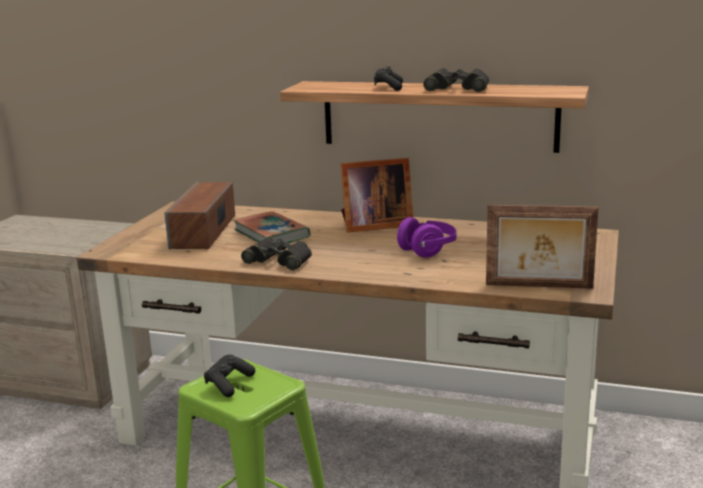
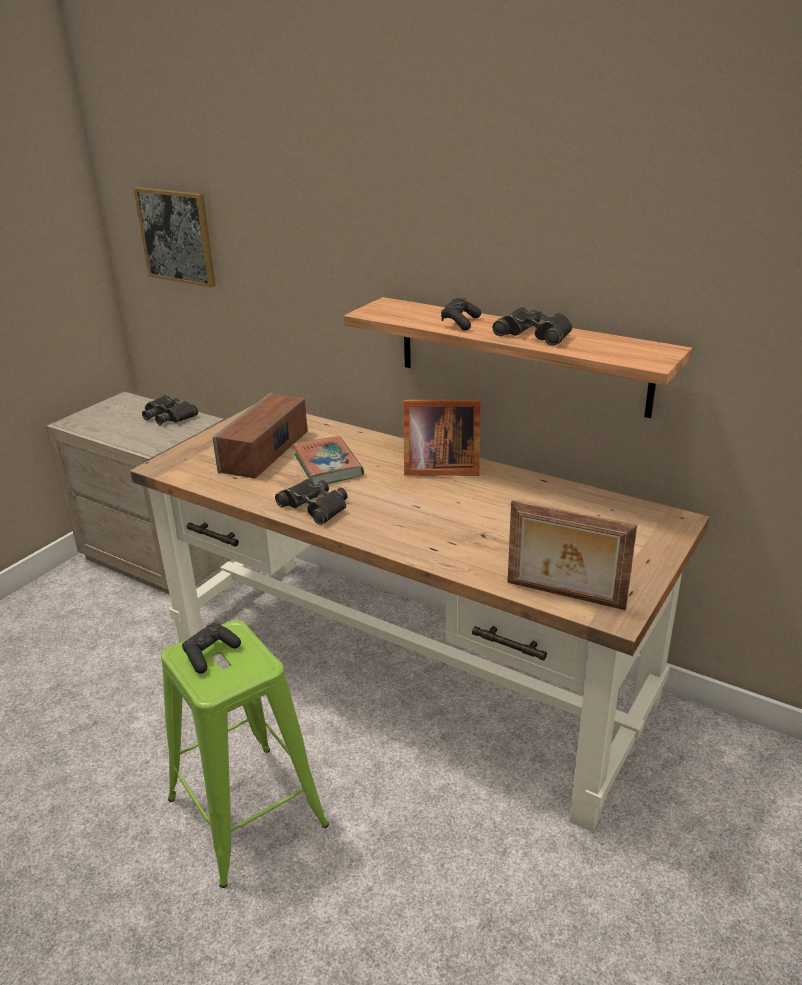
camera: 15 degrees right, 10 degrees up
(77, 226) = (169, 416): none -> black binoculars
(81, 50) = (177, 236): none -> picture
(427, 250) = (474, 516): purple headphones -> none

